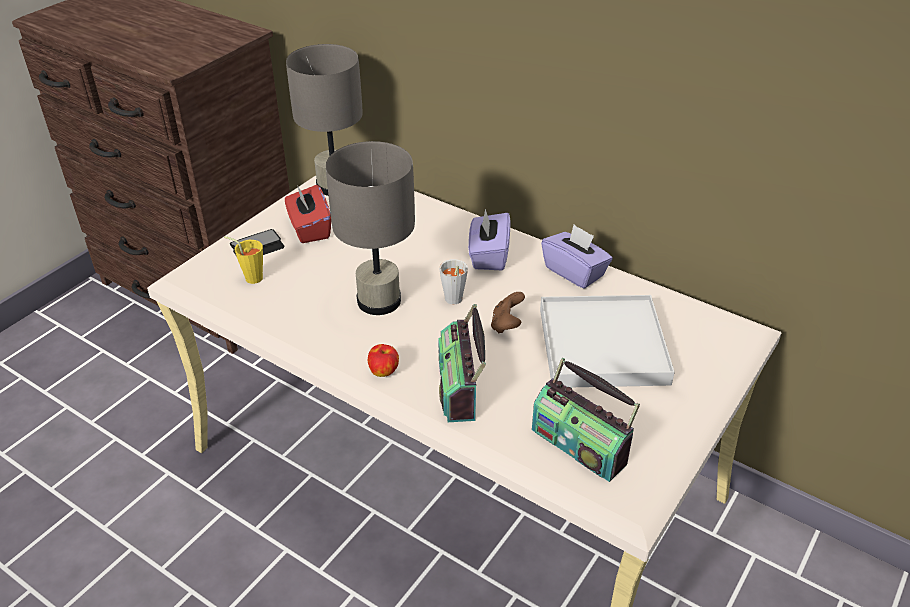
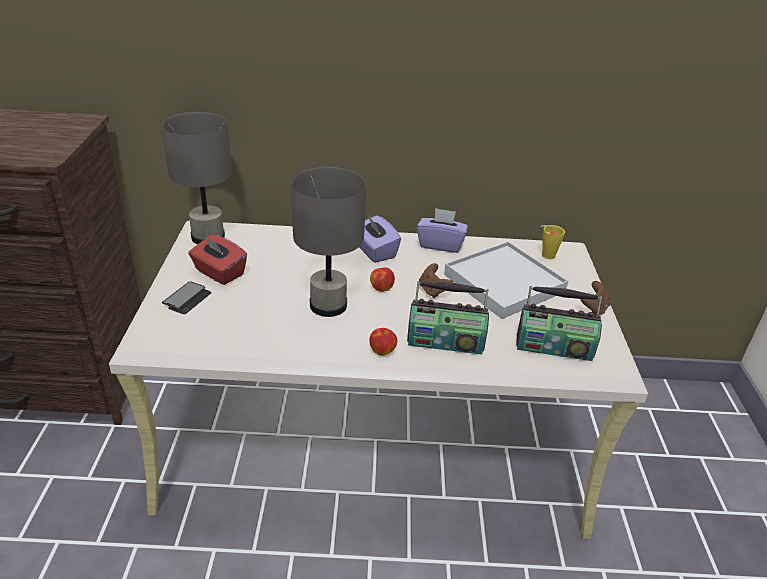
camera: 35 degrees left, 5 degrees down
(250, 277) = (205, 323): yellow cup -> yellow cup (545, 255)
(453, 301) = (381, 288): grey cup -> apple
(460, 387) = (445, 341): radio -> radio turned 45 degrees counterclockwise
(685, 421) = (594, 309): none -> brown game controller

